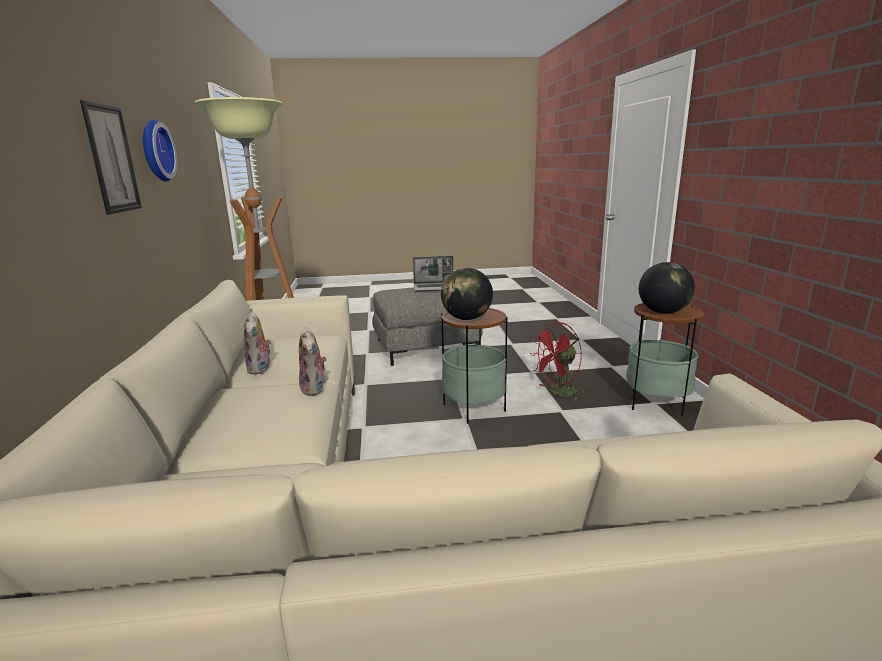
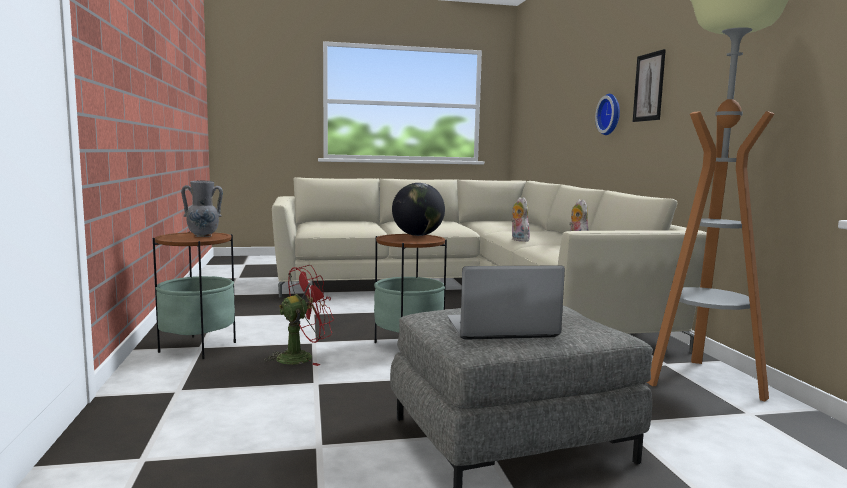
camera: 175 degrees right, 10 degrees down
(154, 151) = (694, 71): wall clock -> wall clock (611, 114)
(663, 312) = (204, 236): globe -> grey vase

